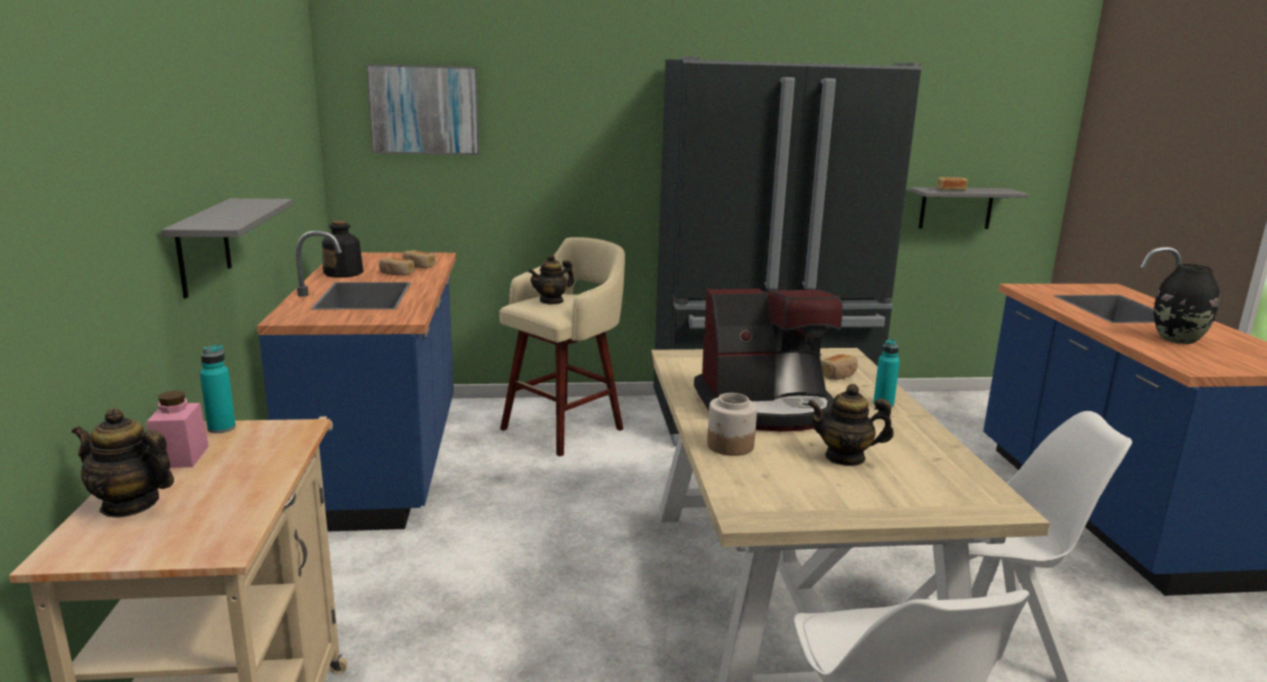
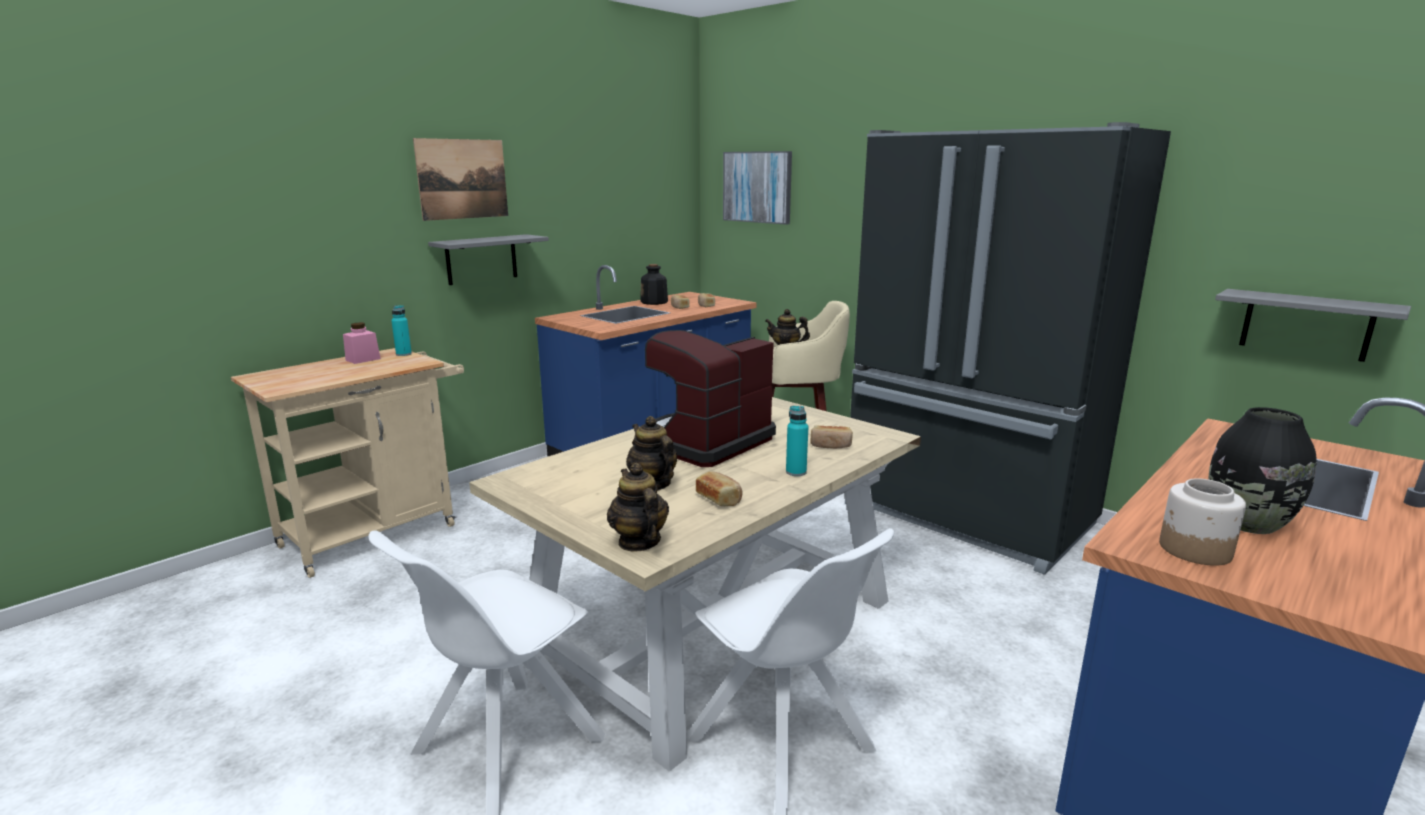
camera: 50 degrees right, 0 degrees up
(130, 505) = (306, 369): teapot -> teapot (638, 542)
(177, 116) = (462, 179): none -> picture
(730, 446) = (611, 451): jar -> jar (1194, 550)
(766, 407) = (705, 442): coffee machine -> coffee machine turned 90 degrees clockwise
(951, 190) = (1274, 297): bread -> bread (719, 498)

